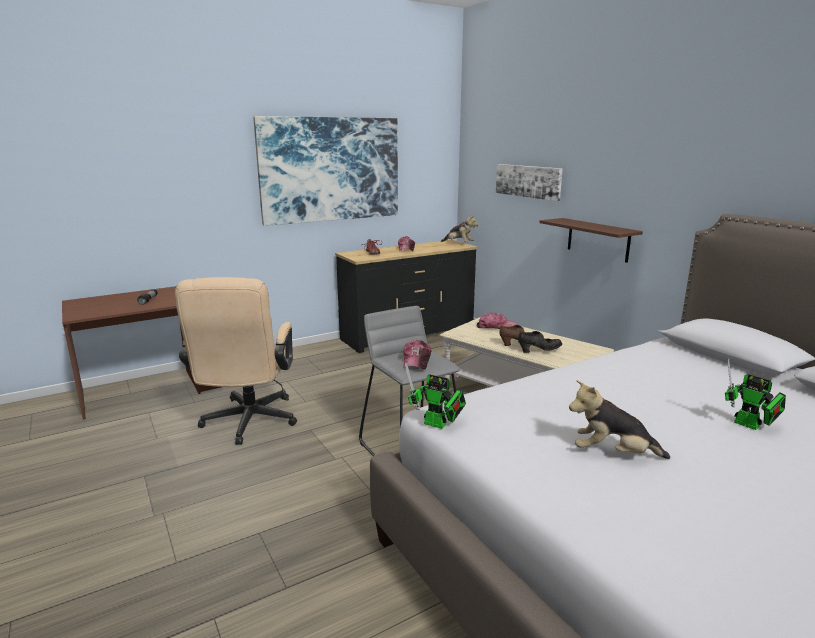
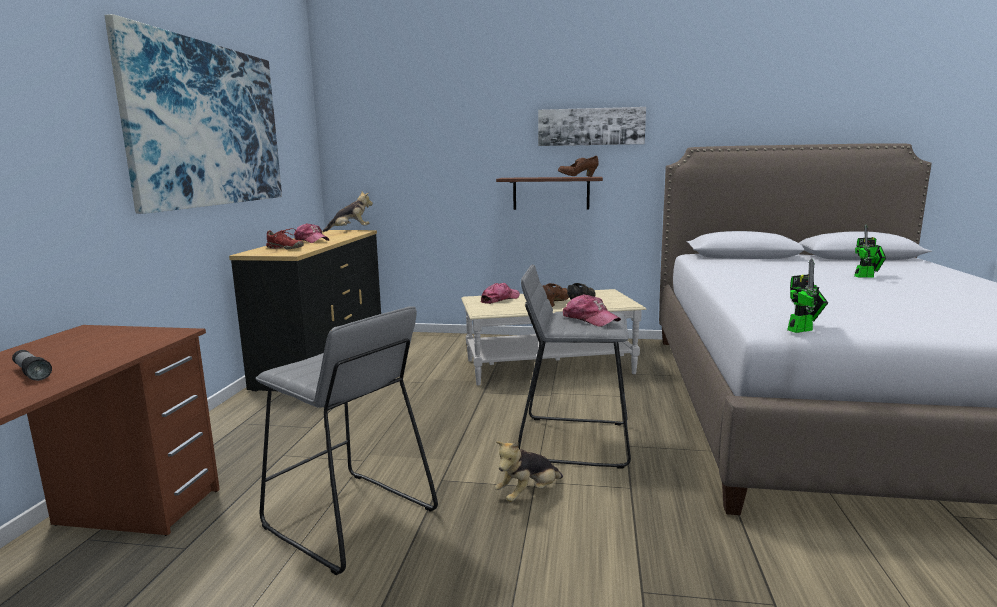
camera: 50 degrees left, 5 degrees down
(248, 423) = (348, 519): beige office chair -> grey stool
(528, 181) = (445, 143): picture -> picture (591, 126)
(612, 228) = (577, 177): none -> brown shoe
(612, 453) = (893, 305): plush toy -> plush toy (528, 494)

